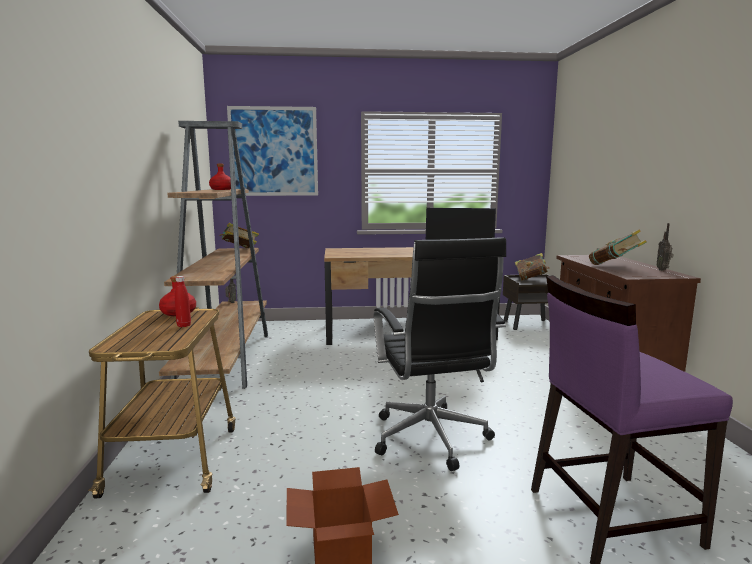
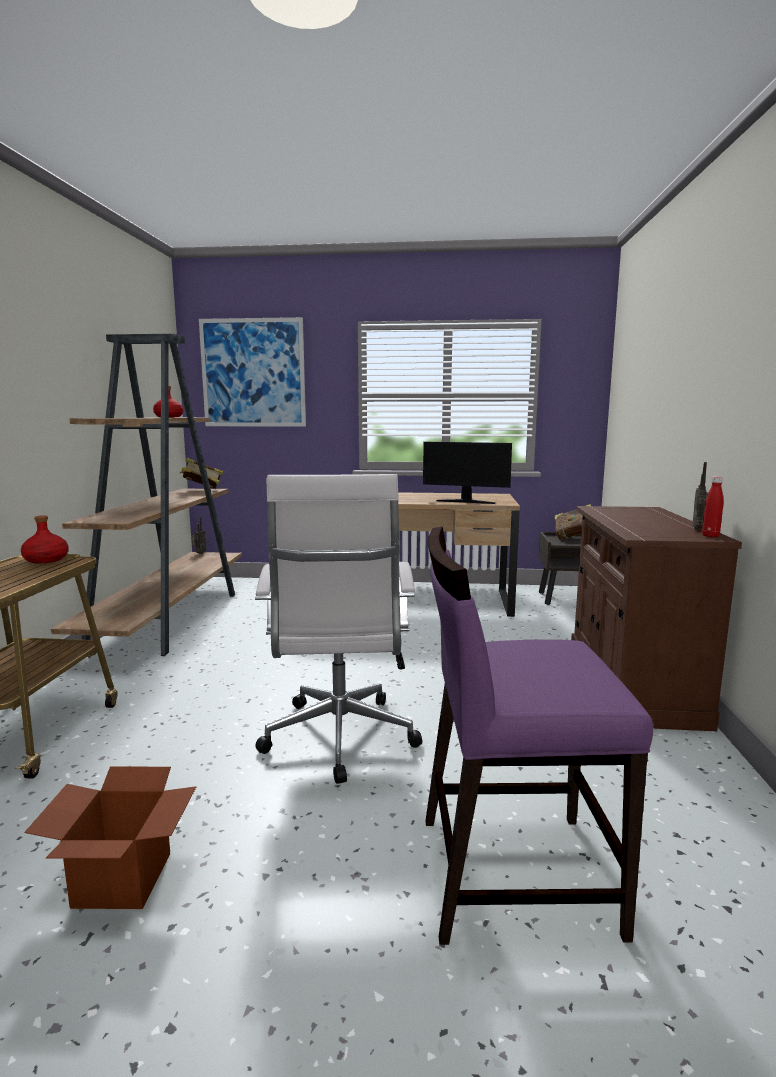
camera: 10 degrees right, 0 degrees up
(184, 325) = (32, 574): red bottle -> red bottle (710, 536)
(431, 440) = (339, 740): black office chair -> white office chair
(614, 266) = (635, 522): book -> none

